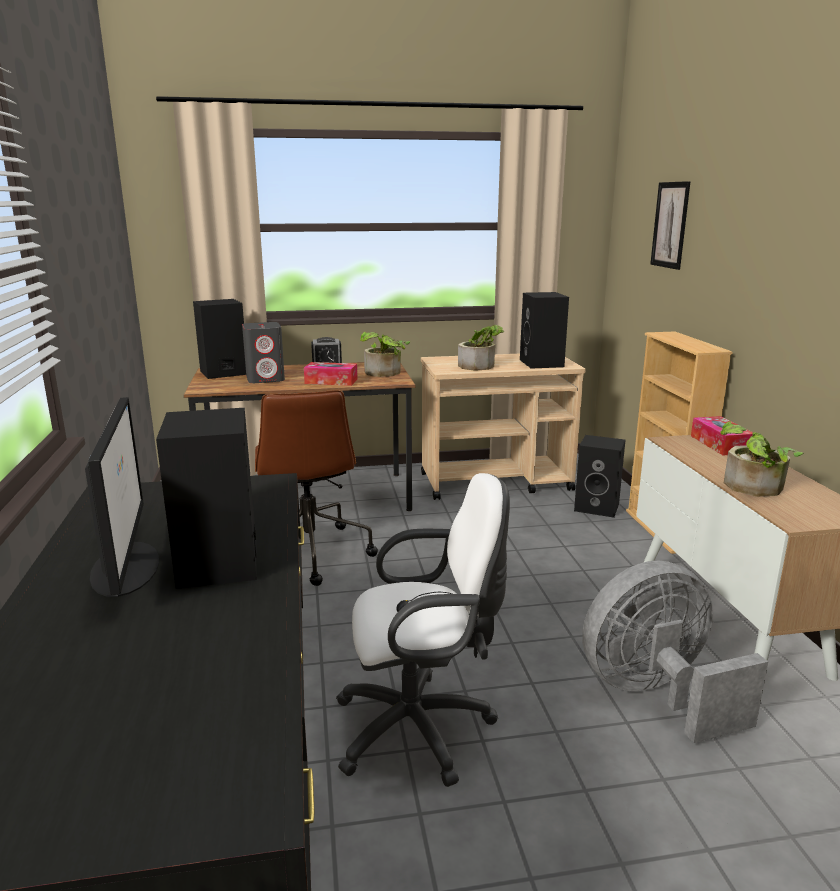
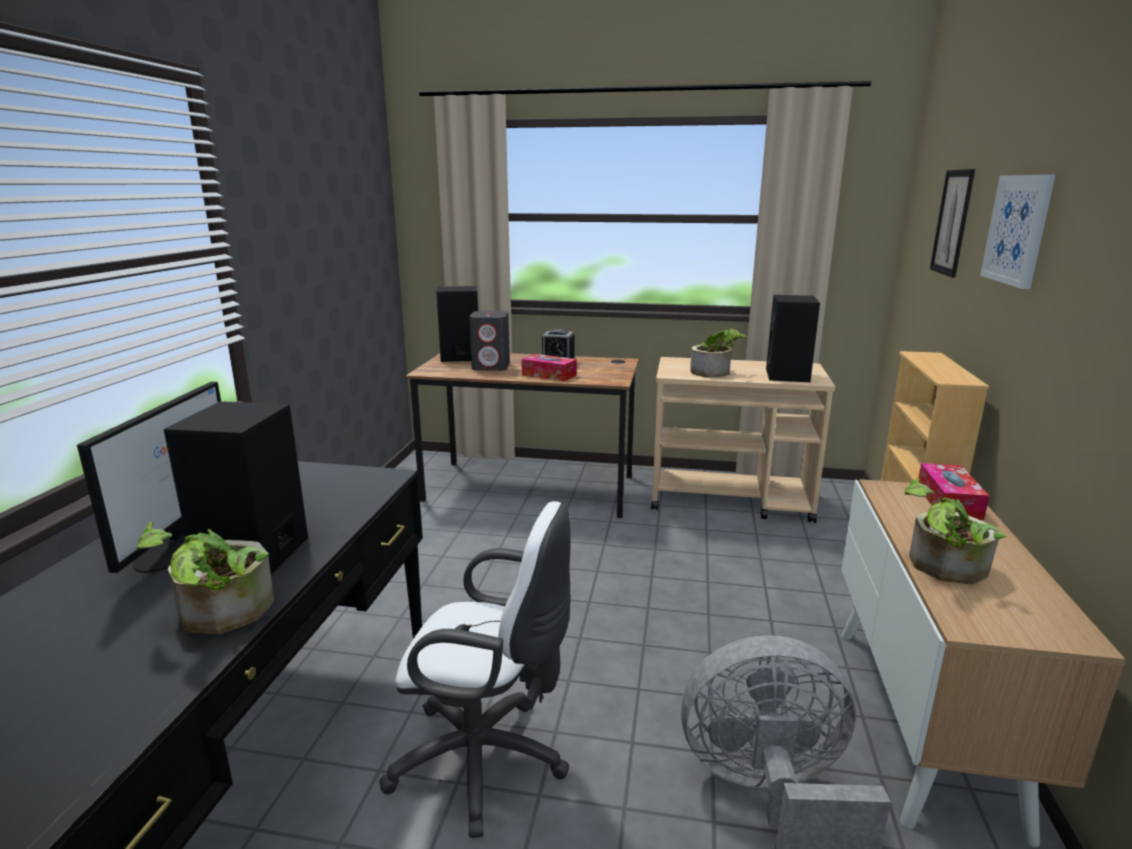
camera: 20 degrees right, 0 degrees up
(310, 552) = (496, 545): brown office chair -> none
(384, 373) = (609, 371): potted plant -> potted plant (221, 616)
(598, 507) = (833, 547): black speaker -> none
(744, 228) = (1018, 229): none -> picture

